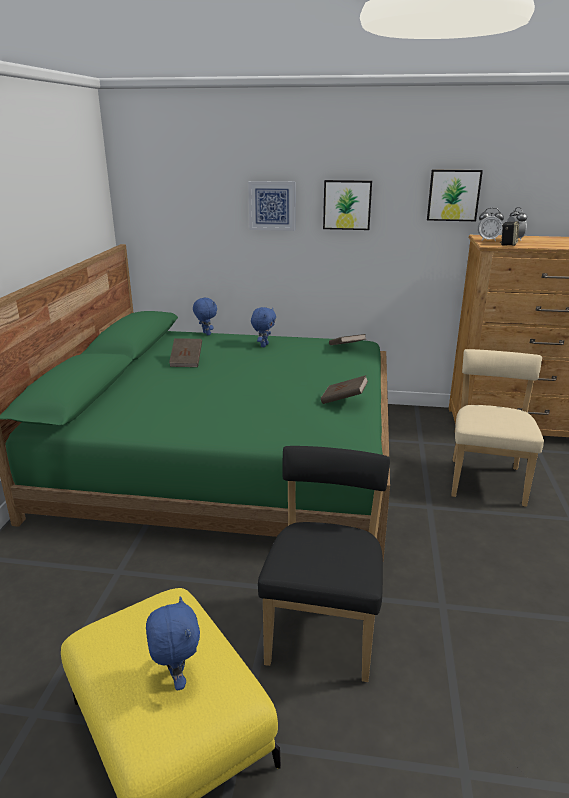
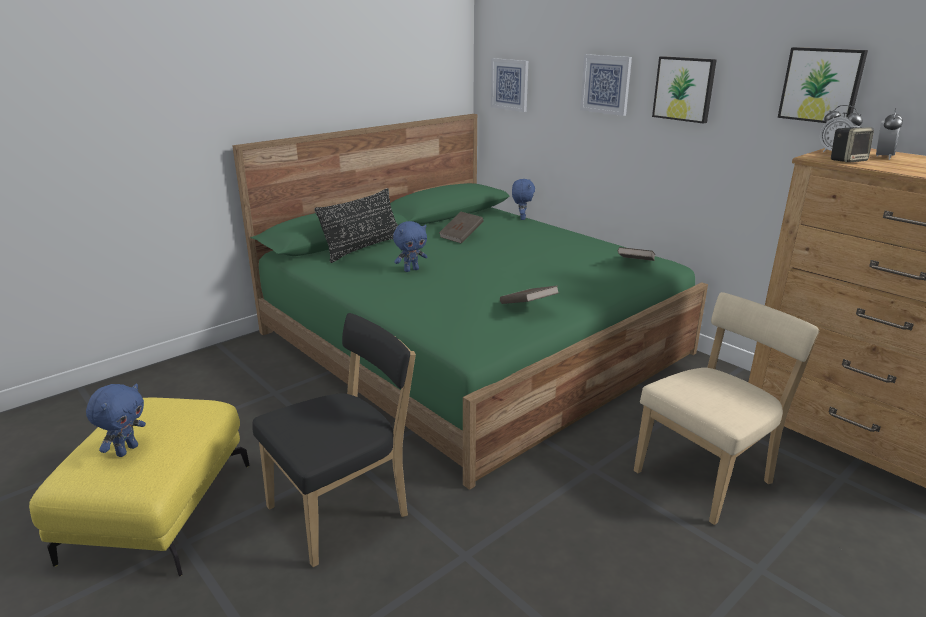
camera: 40 degrees right, 0 degrees up
(119, 396) = (363, 248): none -> black pillow
(162, 212) = (510, 84): none -> picture
(263, 345) = (554, 240): blue plush toy -> blue plush toy (411, 270)

